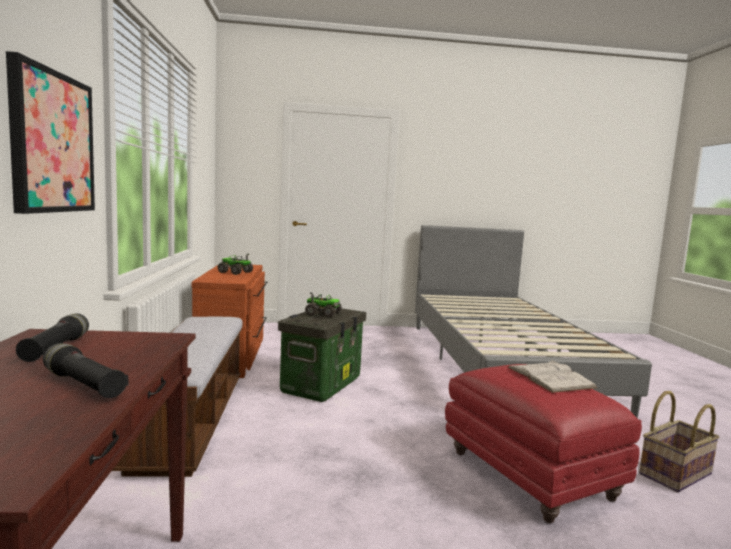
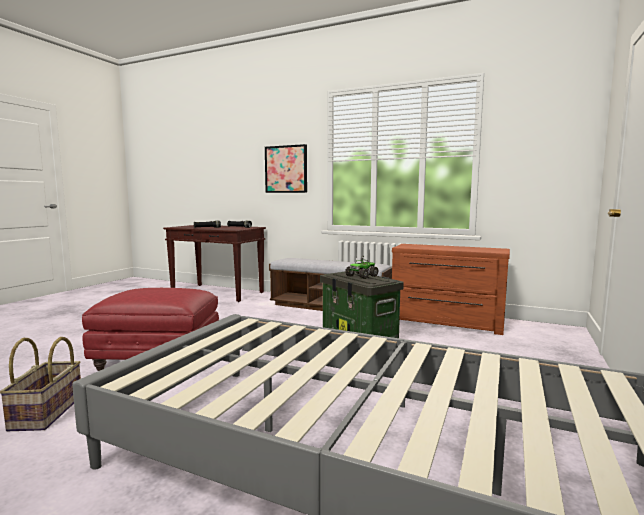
camera: 120 degrees right, 0 degrees up
(235, 272) = (445, 248): toy truck -> none
(550, 377) = (149, 293): white book -> none

